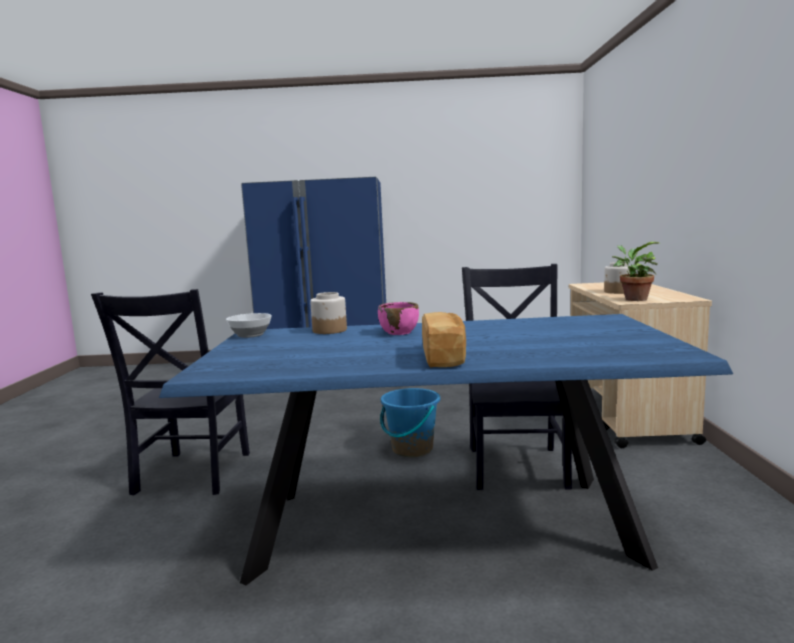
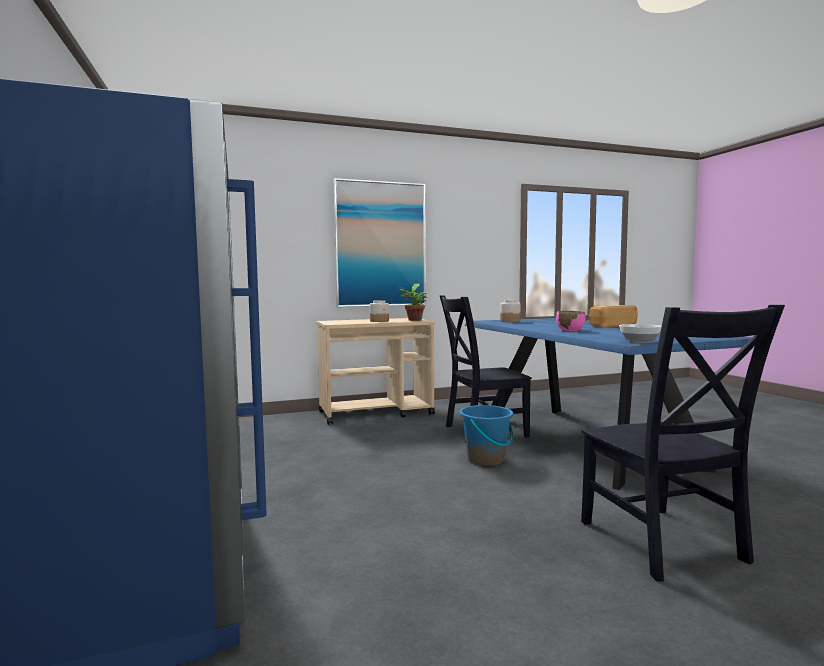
camera: 110 degrees left, 5 degrees down
(191, 475) = (664, 544): black chair -> black chair turned 90 degrees clockwise
(330, 330) = (588, 335): jar -> jar (509, 321)
(697, 173) = (380, 244): none -> picture

